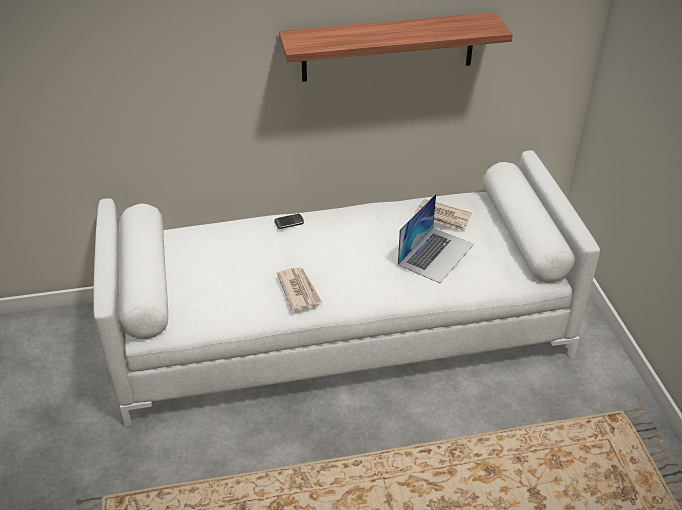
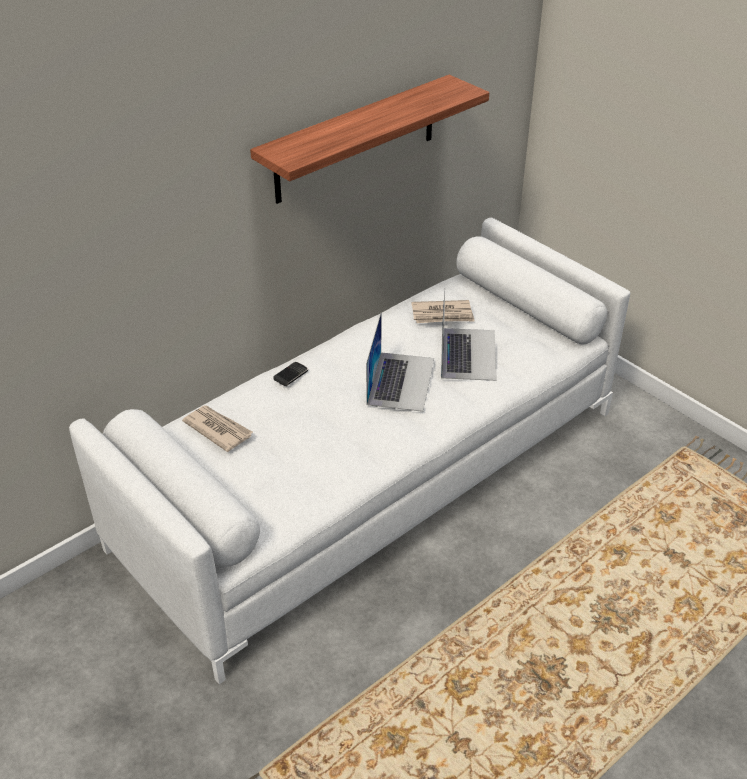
camera: 30 degrees left, 0 degrees up
(299, 290) = (366, 441): newspaper -> newspaper (218, 429)
(364, 255) = (400, 381): none -> laptop

